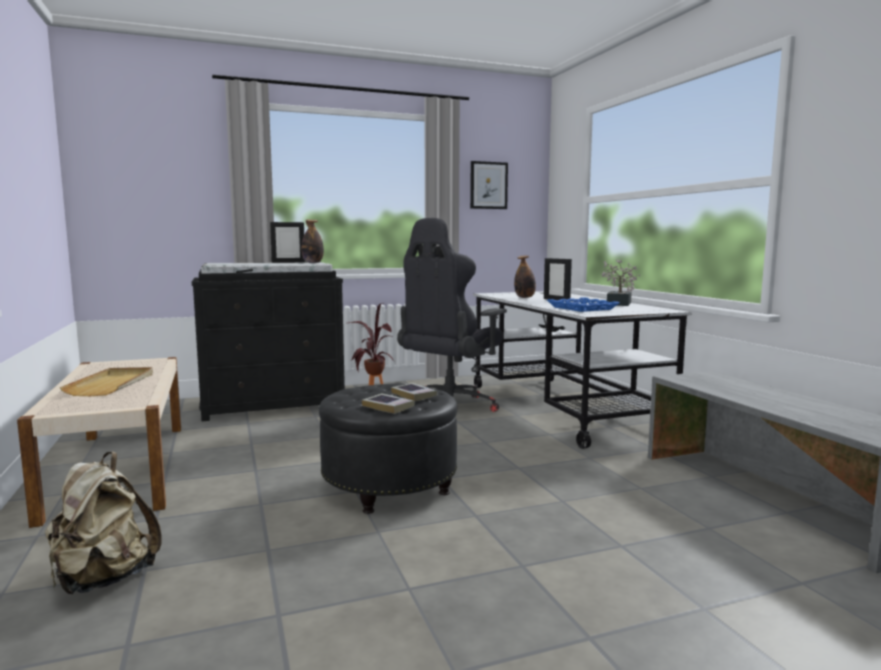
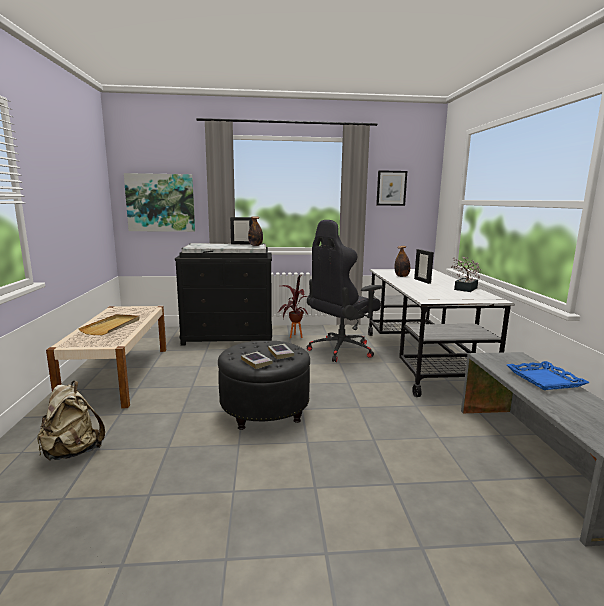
camera: 15 degrees right, 5 degrees up
(151, 202) = (160, 203): none -> picture
(582, 308) = (430, 293): blue tray -> blue tray (545, 379)

